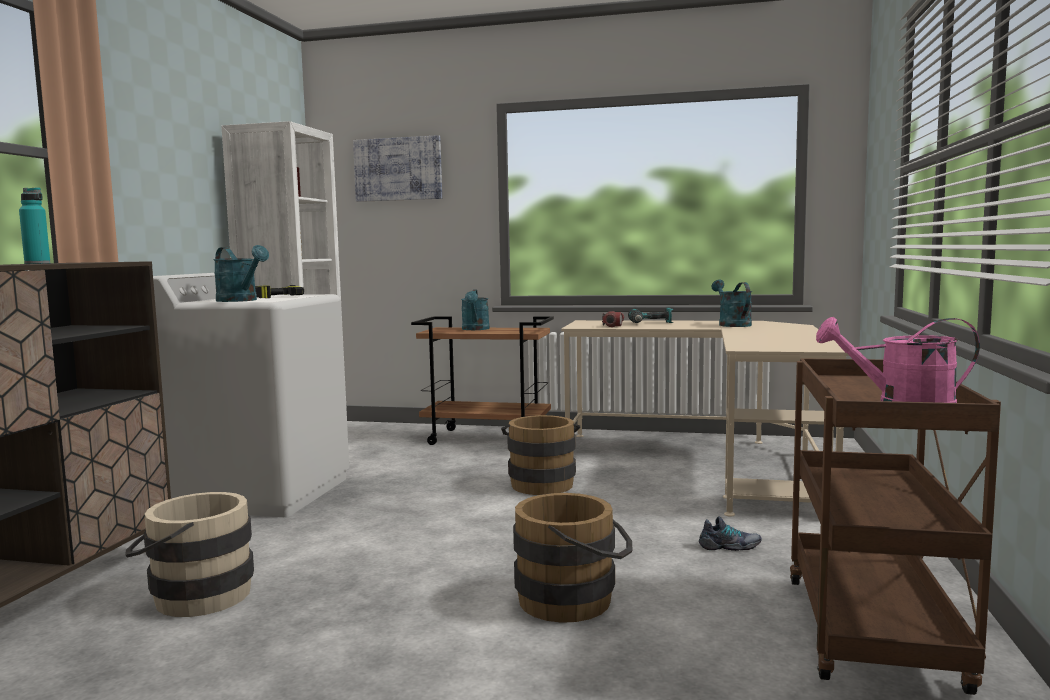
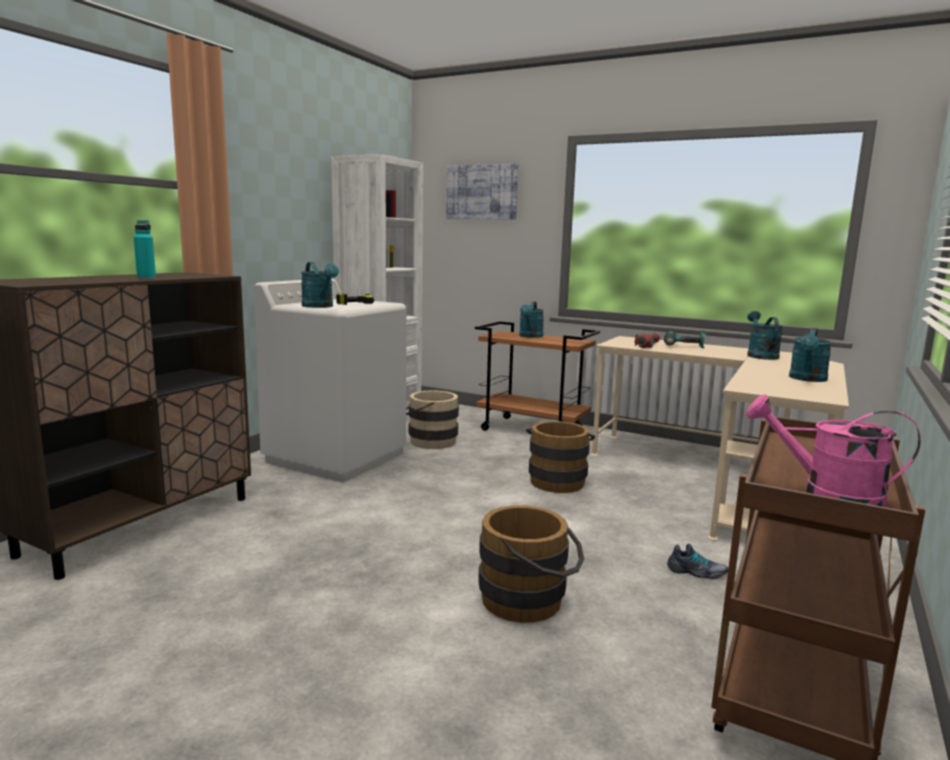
camera: 15 degrees right, 5 degrees up
(193, 597) = (245, 542): beige bucket -> beige bucket (428, 441)
(794, 337) = (807, 379): none -> turquoise watering can

